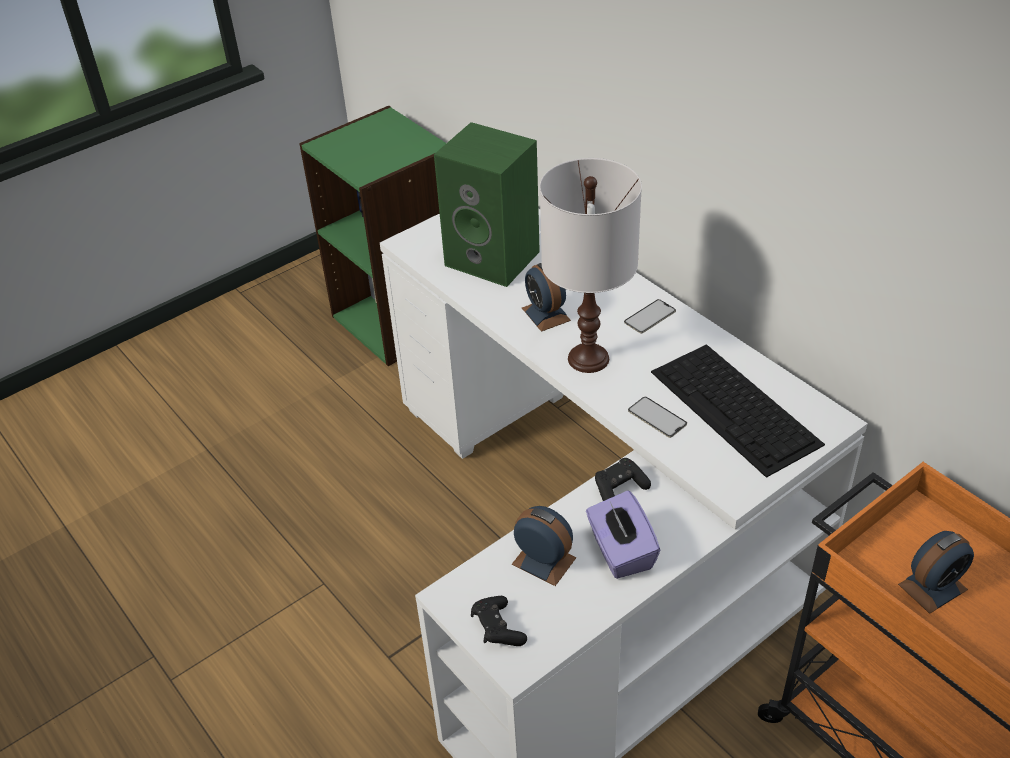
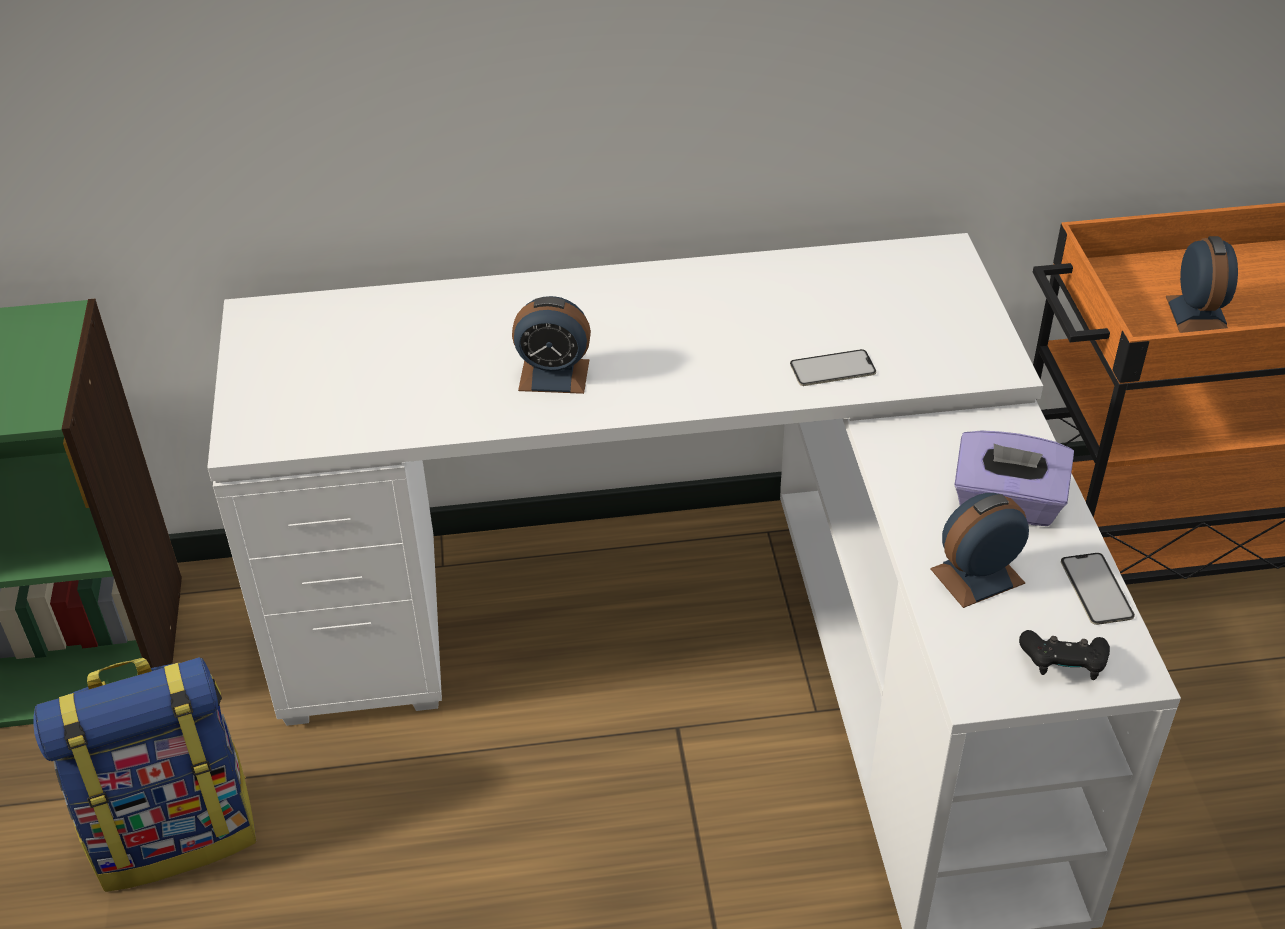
camera: 60 degrees left, 0 degrees up
(324, 410) = (175, 831): none -> backpack
(495, 258) = (386, 371): green speaker -> none
(587, 358) = (675, 377): white table lamp -> none
(619, 489) = (905, 460): black game controller -> none
(650, 316) = (649, 296): phone -> phone (1096, 589)
(736, 408) = (869, 305): keyboard -> none

